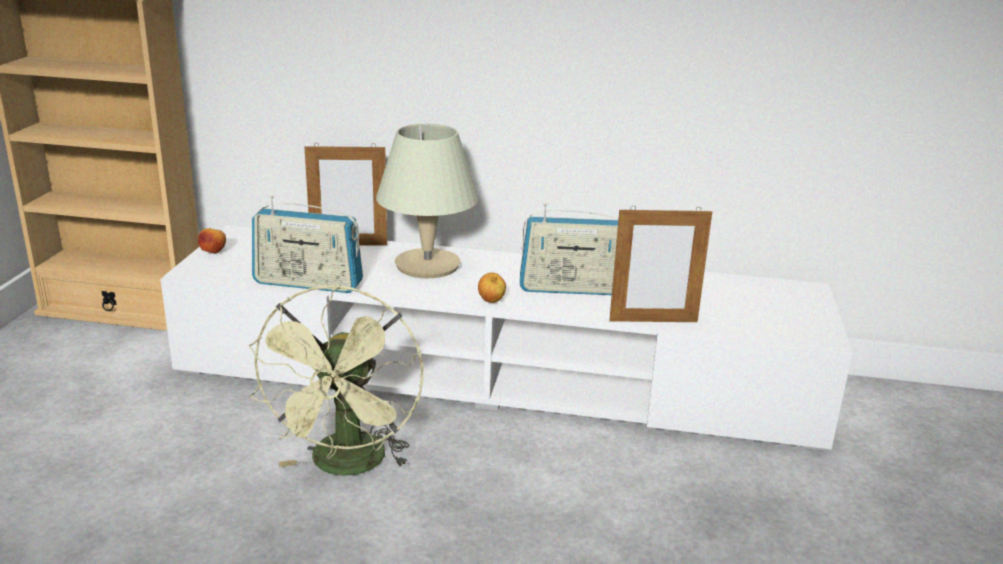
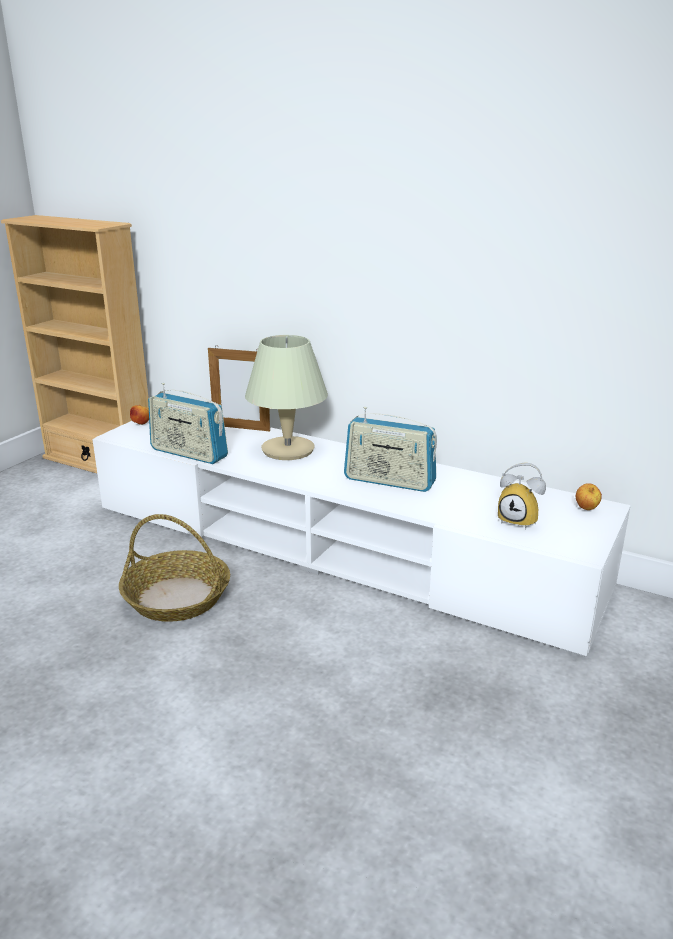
camera: 20 degrees right, 0 degrees up
(347, 466) = (177, 597): green fan -> basket
(491, 301) = (314, 484): apple -> apple (586, 509)
(653, 321) = (436, 516): picture frame -> none
(739, 314) = (520, 520): none -> alarm clock

